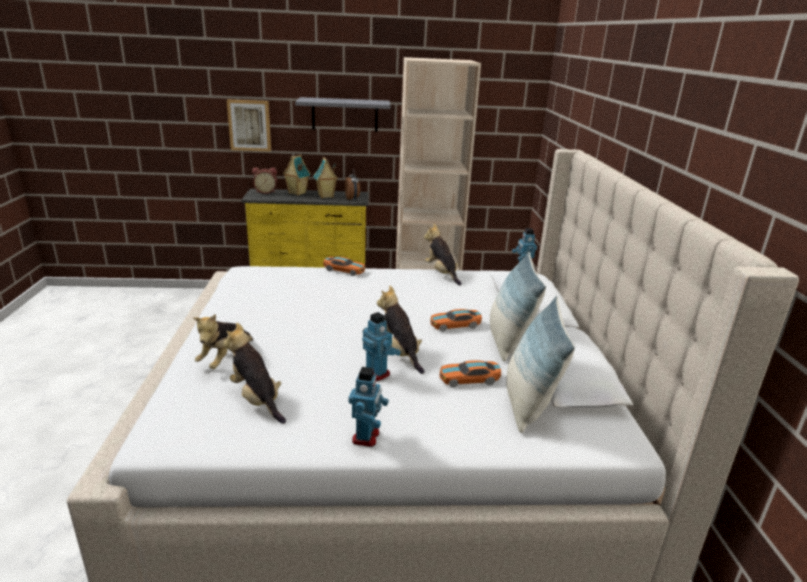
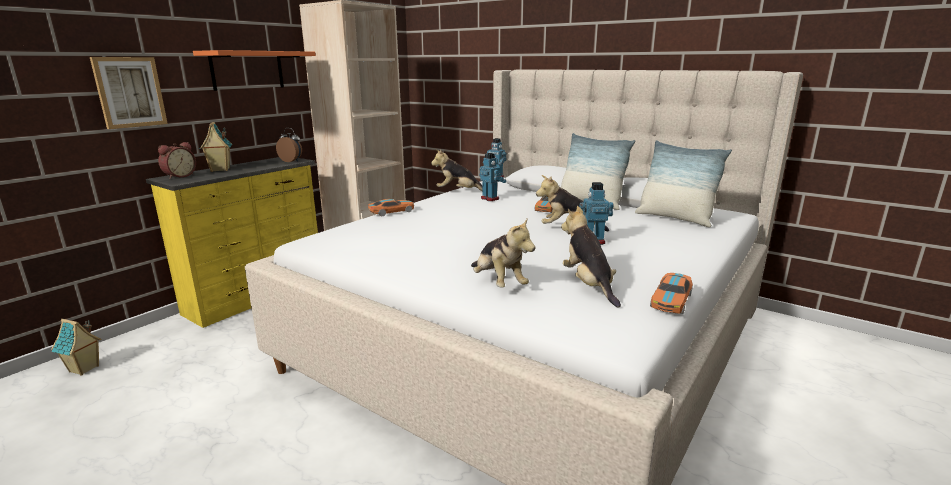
camera: 50 degrees left, 5 degrees down
(257, 399) = (588, 285): plush toy -> plush toy turned 75 degrees clockwise
(325, 196) = (259, 165): toy house -> toy house (84, 369)
(345, 114) = (247, 70): grey shelf -> orange shelf
(366, 437) = (681, 263): toy robot -> toy robot (490, 198)
(469, 379) = (629, 223): toy car -> toy car (671, 300)

